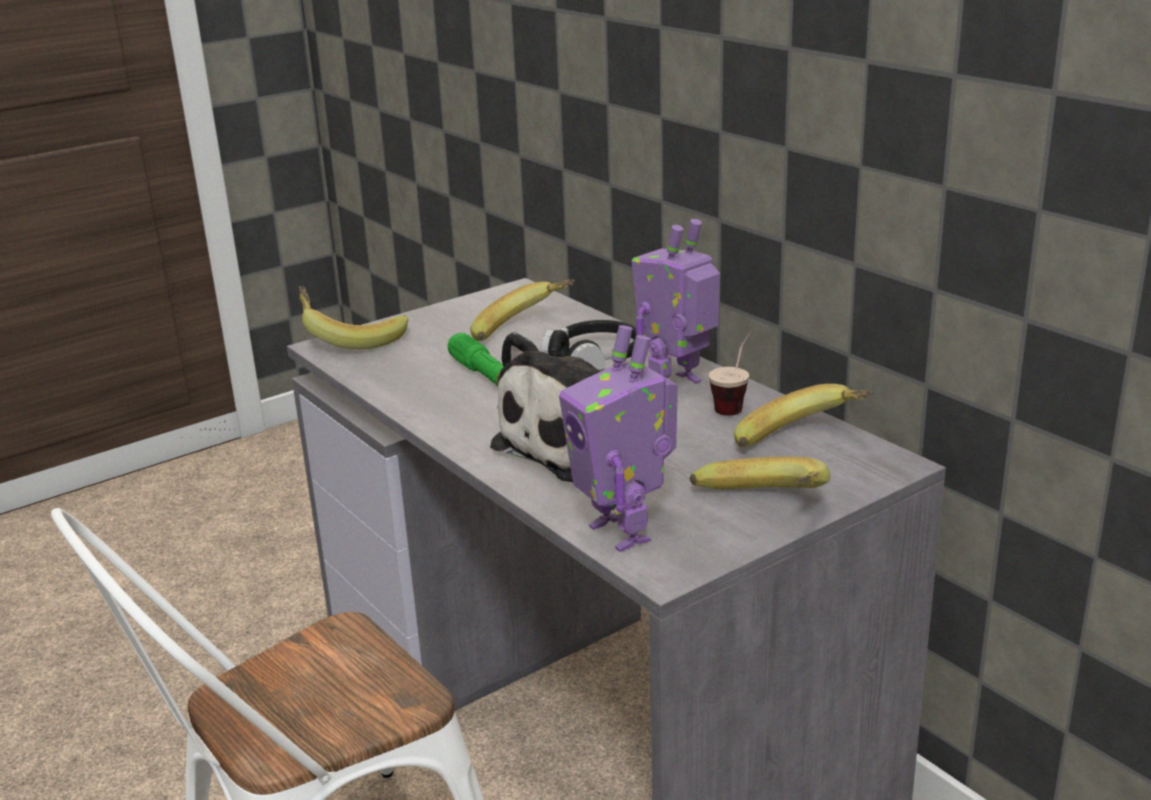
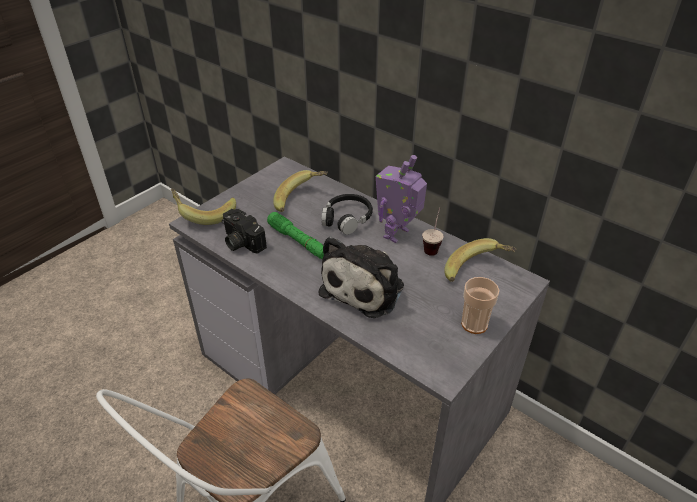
camera: 15 degrees left, 15 degrees up
(392, 375) = (240, 242): none -> camera
(623, 532) = (412, 350): toy robot -> none
(760, 510) = (474, 324): banana -> cup

